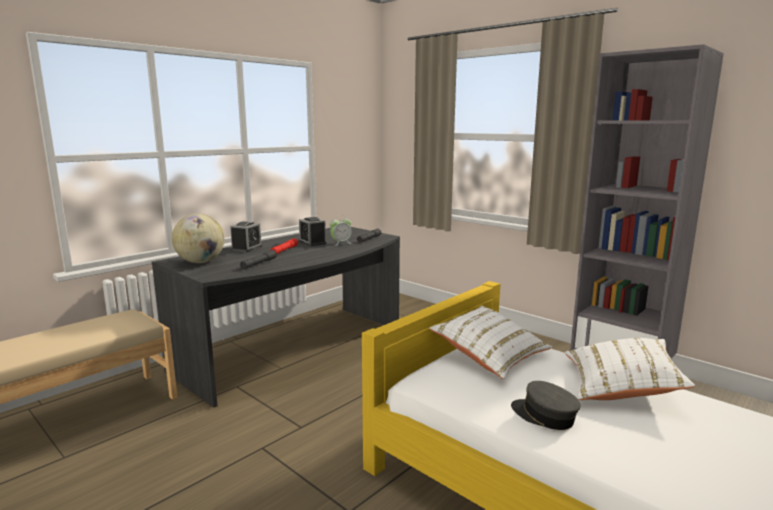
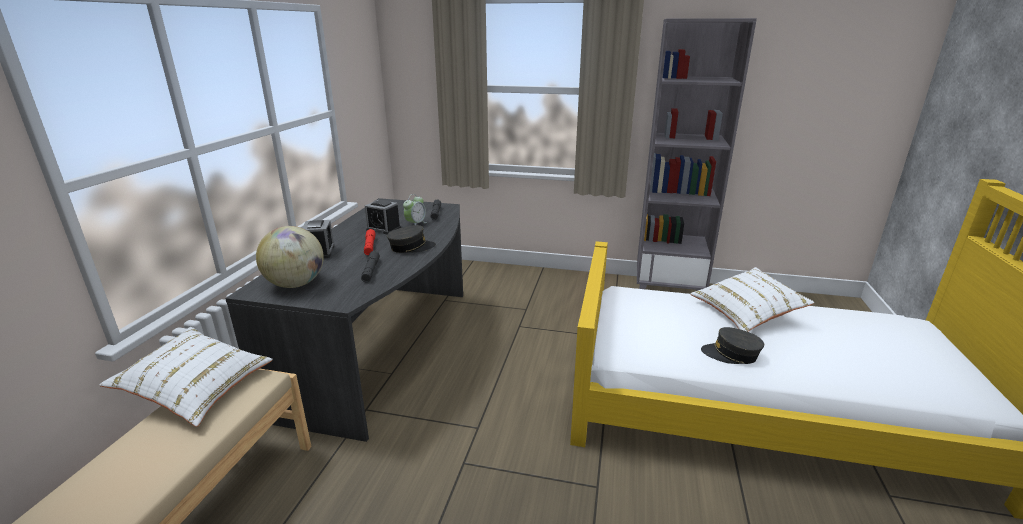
camera: 30 degrees left, 10 degrees up
(312, 255) = (411, 247): none -> grey cap
(489, 356) = (638, 312): white pillow -> white pillow (198, 390)

